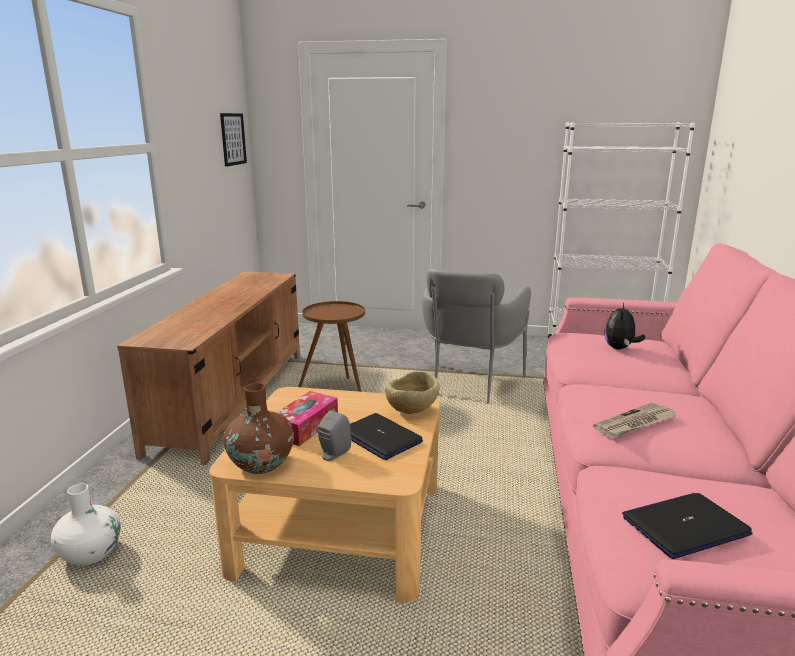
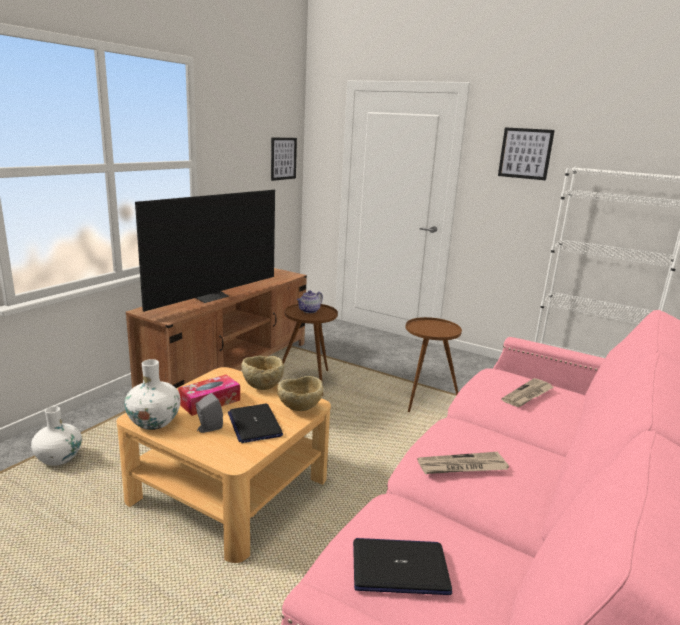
camera: 20 degrees right, 0 degrees up
(209, 312) = (210, 297): none -> television
(261, 463) = (154, 422): brown vase -> white vase
(329, 310) = (309, 311): none -> teapot
(347, 397) = (262, 386): none -> beige bowl
(469, 386) = (424, 400): grey armchair -> brown side table
(513, 113) = (525, 153): none -> picture
(620, 348) = (528, 395): plush toy -> newspaper

